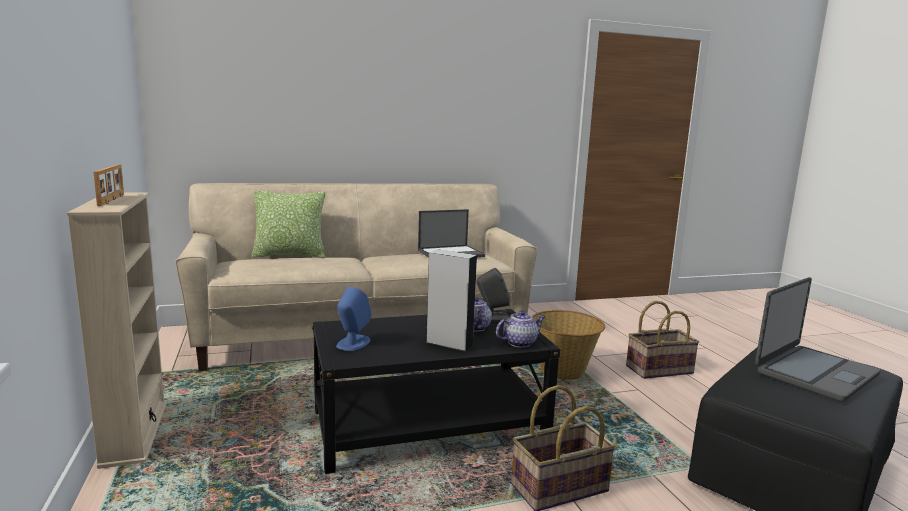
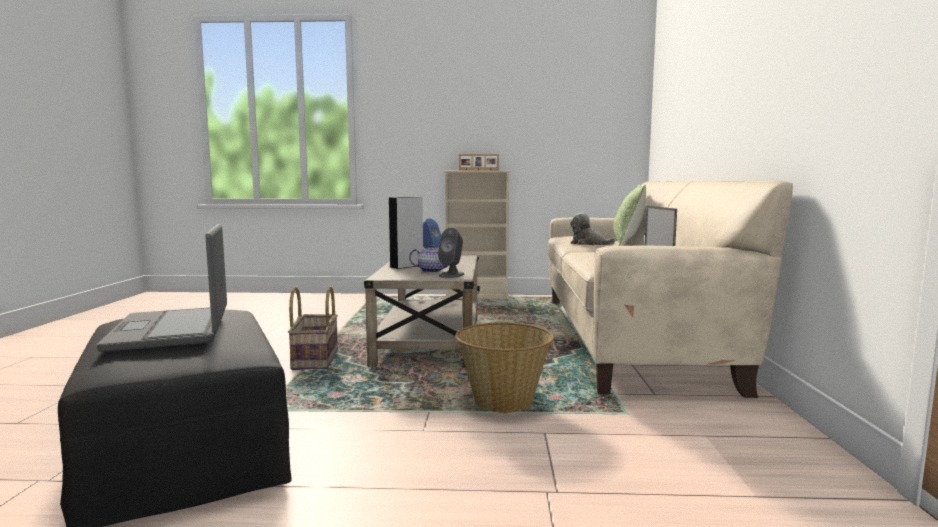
camera: 110 degrees right, 5 degrees down
(328, 263) = (588, 244): none -> plush toy
(429, 426) = (430, 340): black coffee table -> beige coffee table
(520, 343) = (388, 275): teapot -> none
(659, 369) = (473, 469): basket -> none

